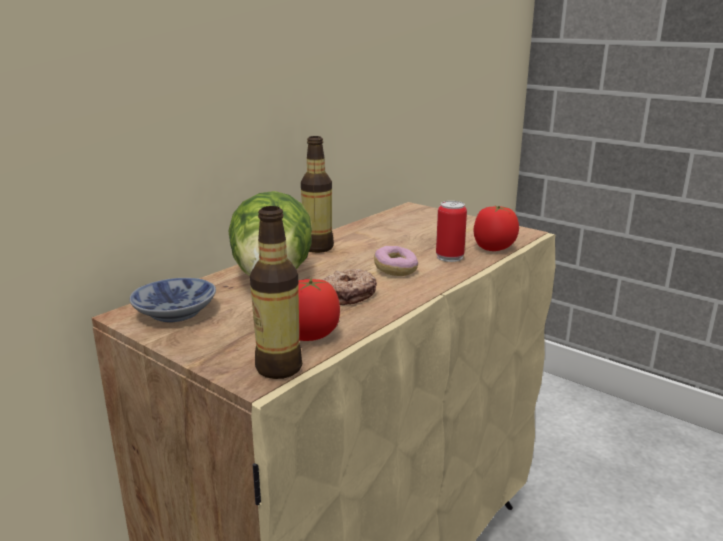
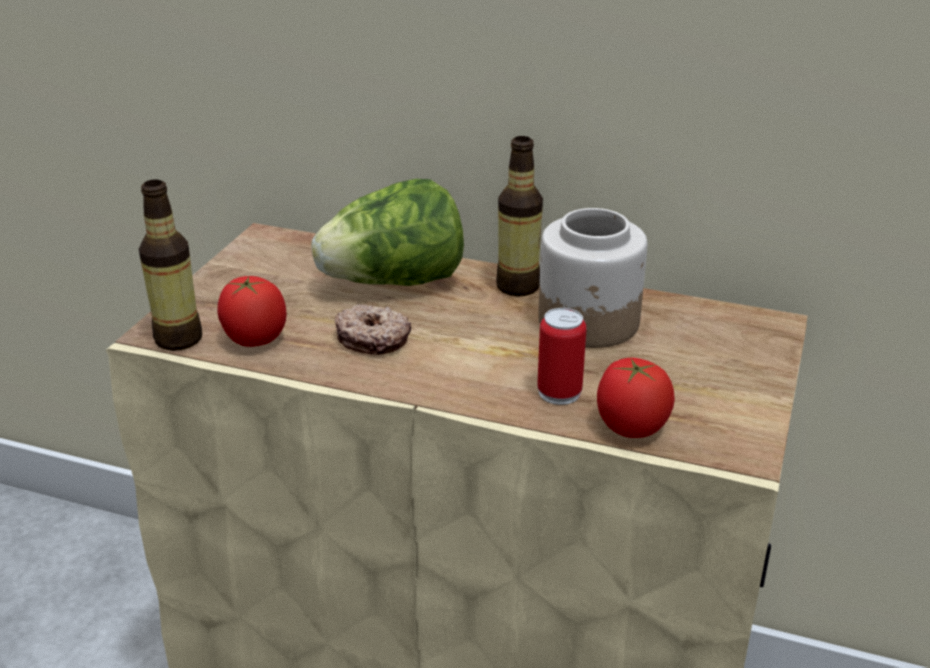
camera: 70 degrees right, 10 degrees up
(178, 311) = (282, 257): bowl -> none
(378, 239) = (589, 322): none -> jar
(395, 270) = (474, 357): donut -> none

